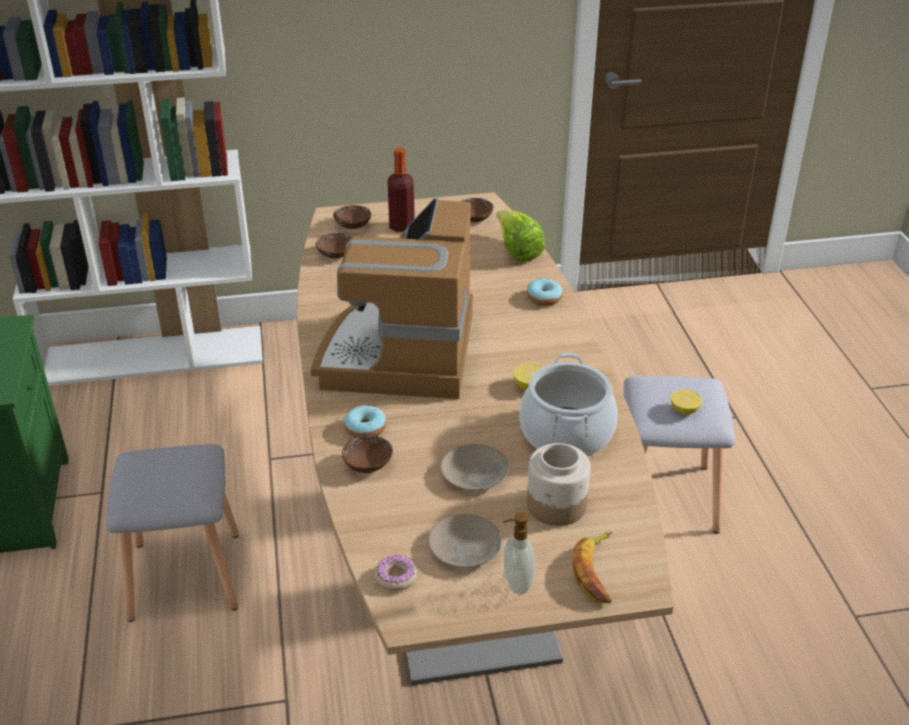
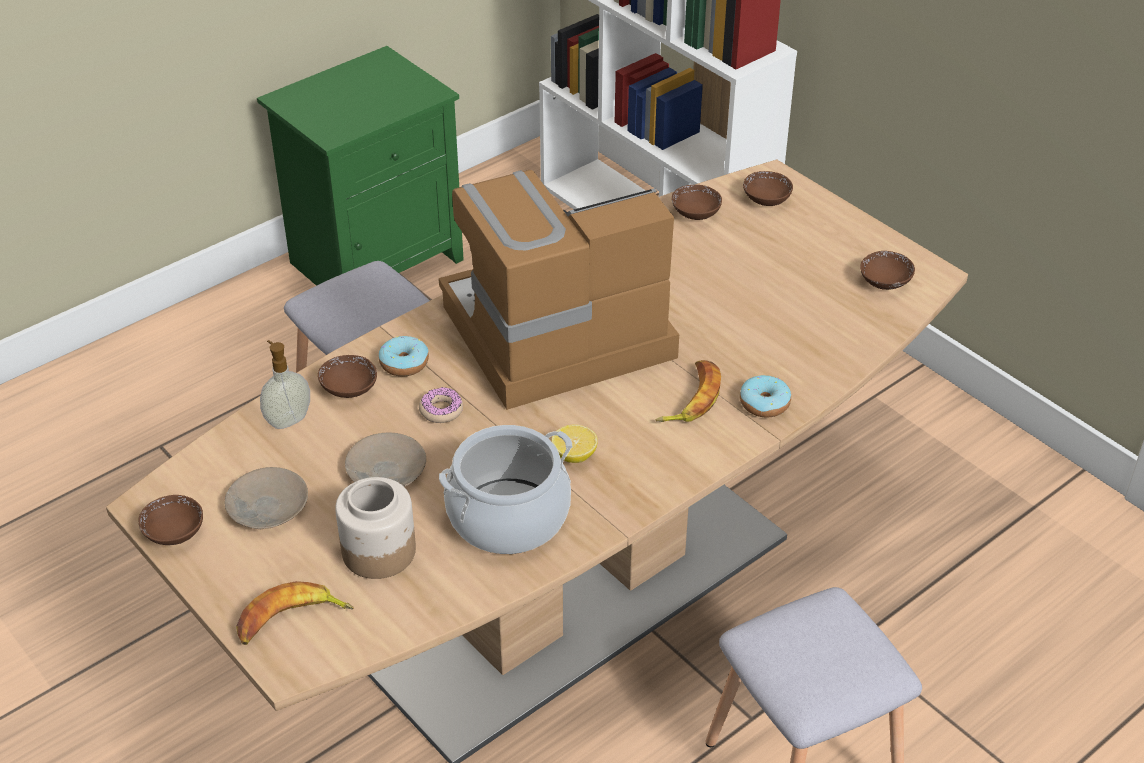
camera: 60 degrees right, 5 degrees up
(396, 577) = (198, 474): donut -> donut (441, 410)
(402, 227) = (803, 235): bottle -> none
(454, 611) = (174, 533): none -> brown bowl
(515, 322) = (691, 398): none -> banana
(516, 583) = (238, 563): soap dispenser -> soap dispenser (288, 419)
(517, 251) = (847, 344): lettuce -> none
(684, 410) = (803, 663): lemon -> none

